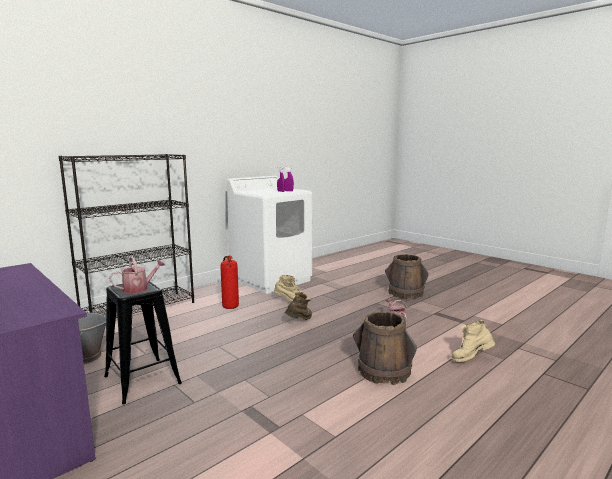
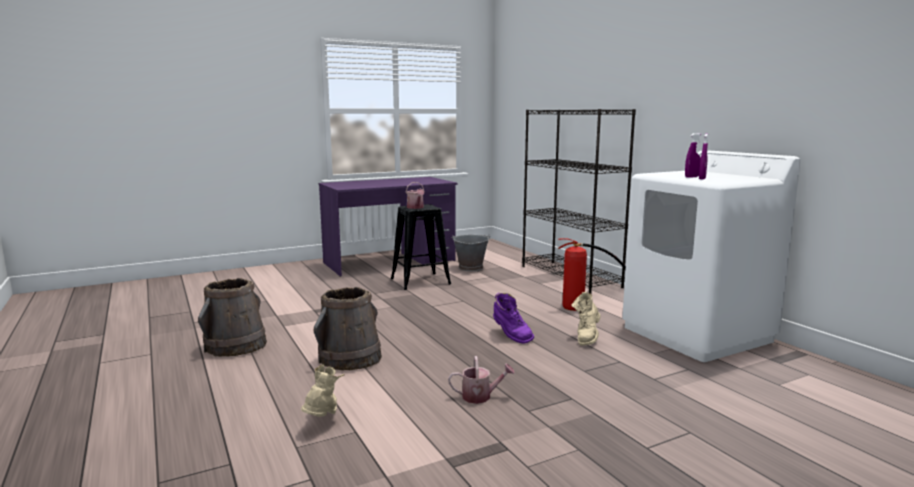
camera: 105 degrees right, 0 degrees up
(299, 321) = (511, 336): brown boot -> purple boot
(405, 293) = (631, 444): brown bucket -> brown bucket (235, 346)

